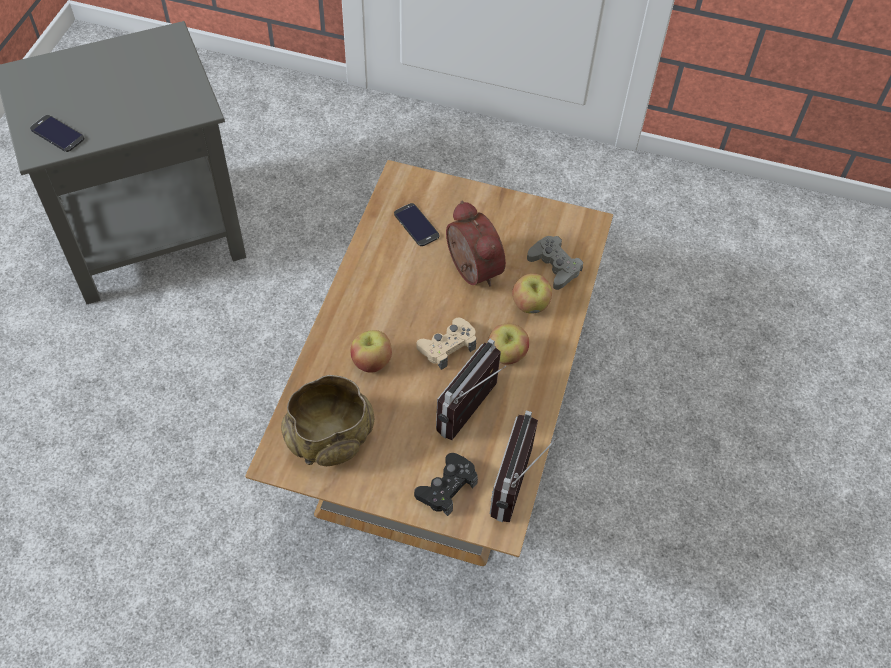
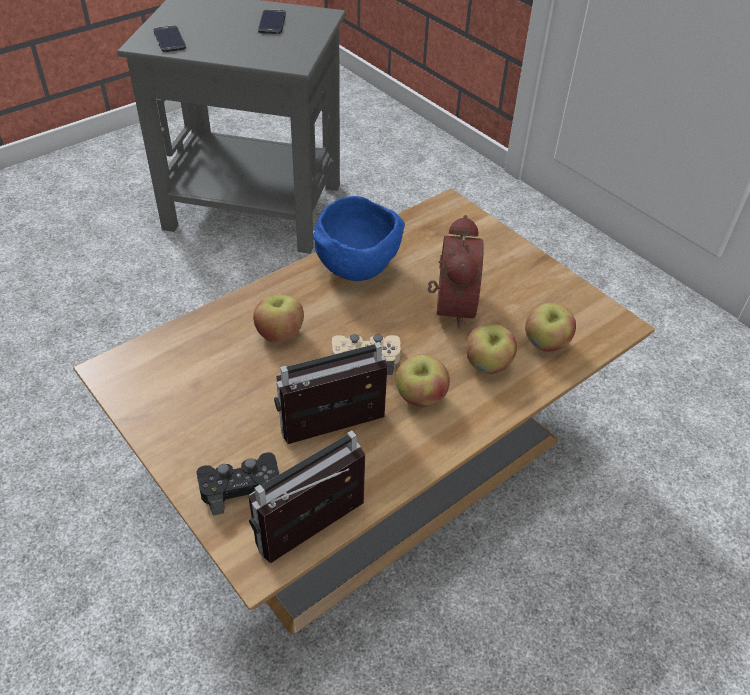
camera: 35 degrees right, 10 degrees down
(330, 436) = (178, 376): beige bowl -> none
(378, 273) = (357, 267): none -> blue bowl
(416, 225) = (430, 246): phone -> phone (272, 22)
(554, 266) = (545, 344): grey game controller -> apple

